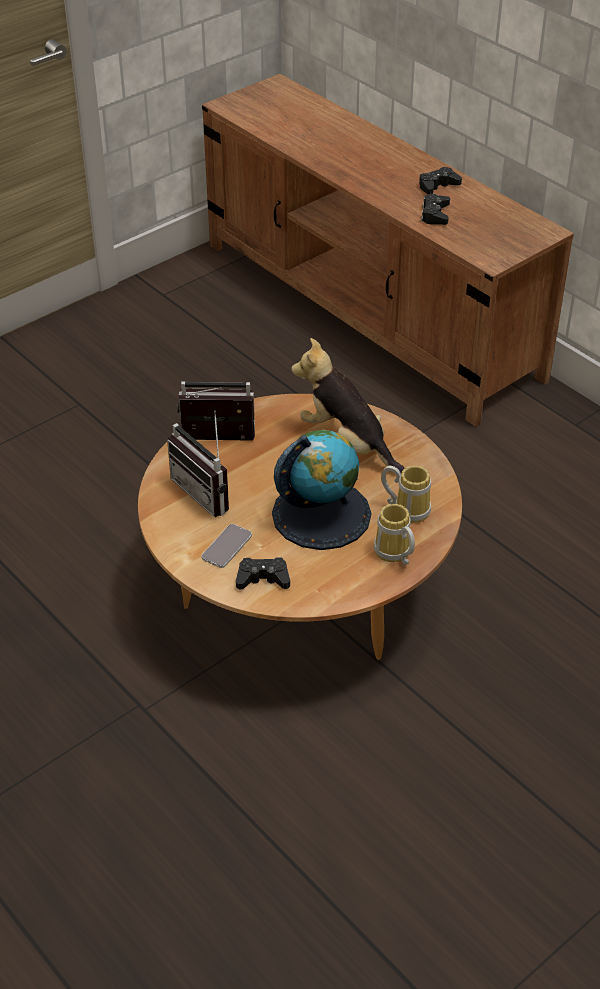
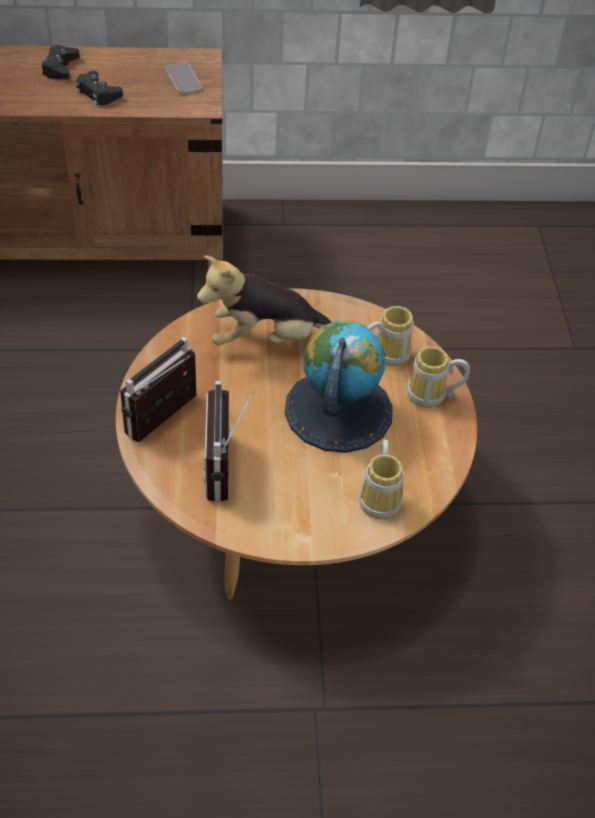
camera: 55 degrees left, 5 degrees up
(208, 492) = (229, 468): radio -> radio turned 90 degrees clockwise
(227, 546) = (316, 498): phone -> phone (183, 79)
(263, 579) = (382, 498): black game controller -> mug

